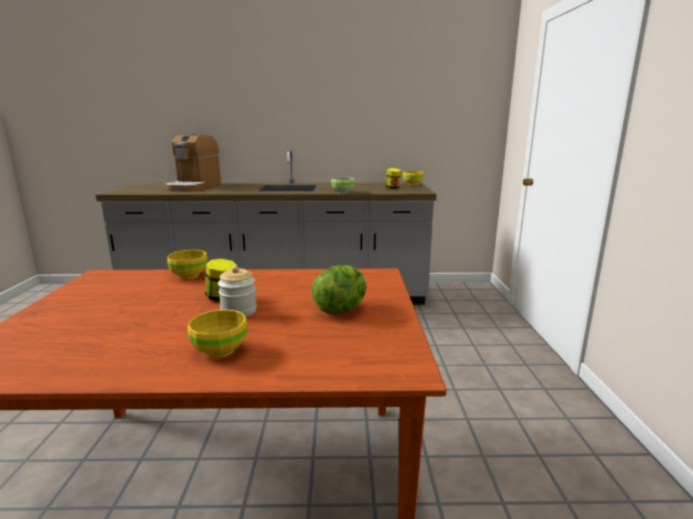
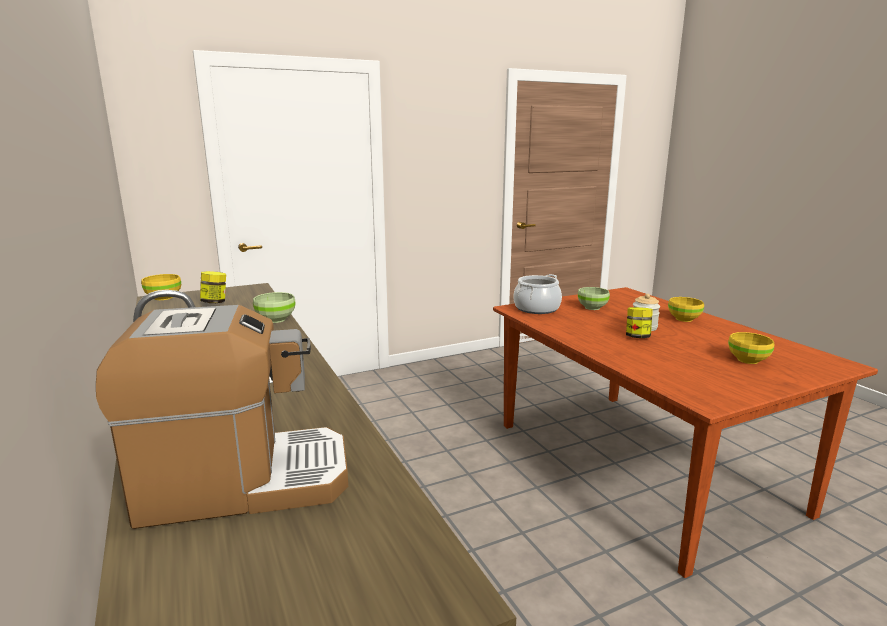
camera: 115 degrees left, 0 degrees up
(189, 276) = (628, 361): yellow bowl -> yellow bowl (748, 360)
(341, 309) = (592, 308): lettuce -> green bowl
(369, 282) = (536, 308): none -> cooking pot

